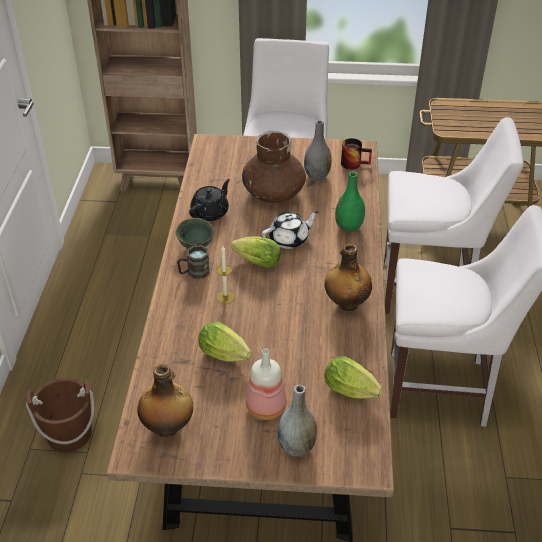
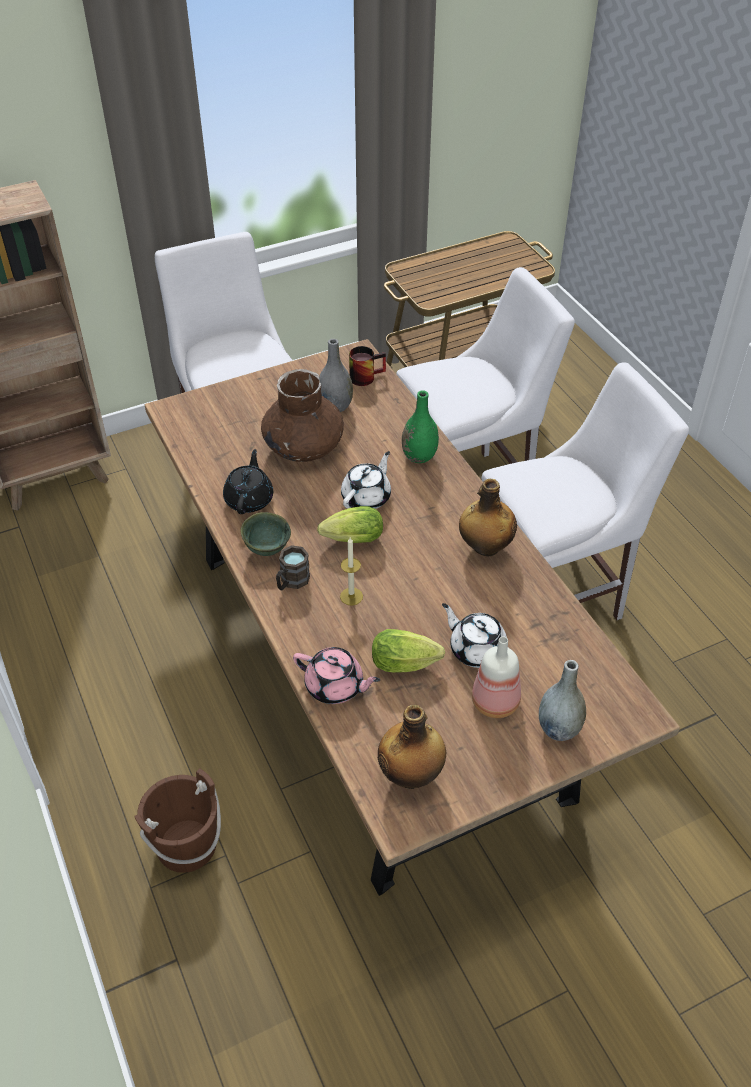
camera: 30 degrees left, 5 degrees up
(166, 348) = (335, 686): none -> pink teapot
(282, 367) = (477, 649): none -> white teapot
(353, 391) = (566, 642): lettuce -> none

